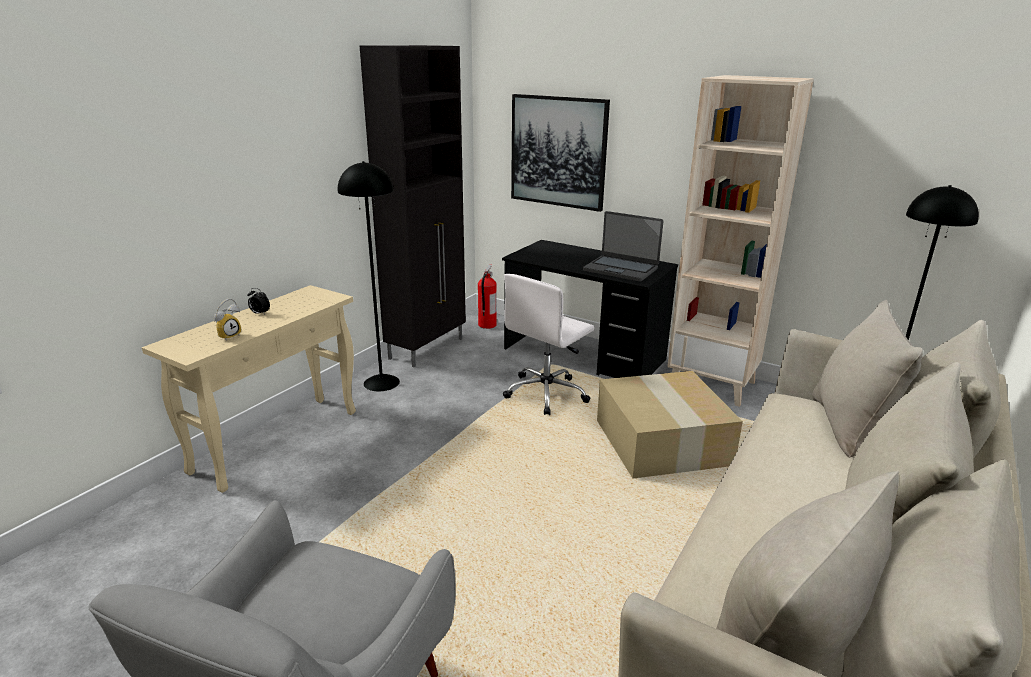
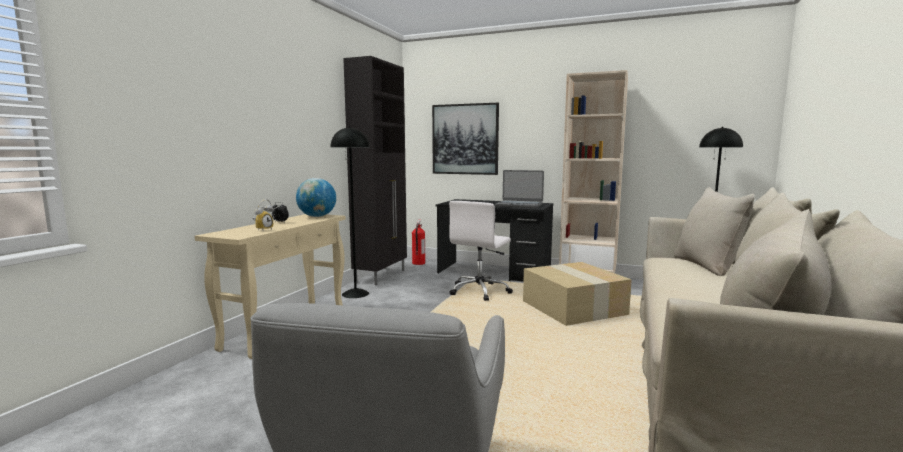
camera: 10 degrees left, 15 degrees down
(314, 298) = (317, 216): none -> globe

